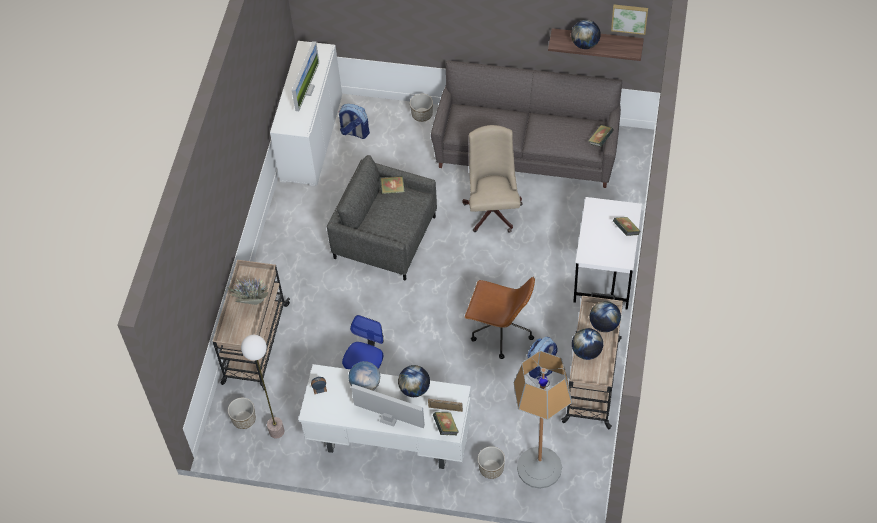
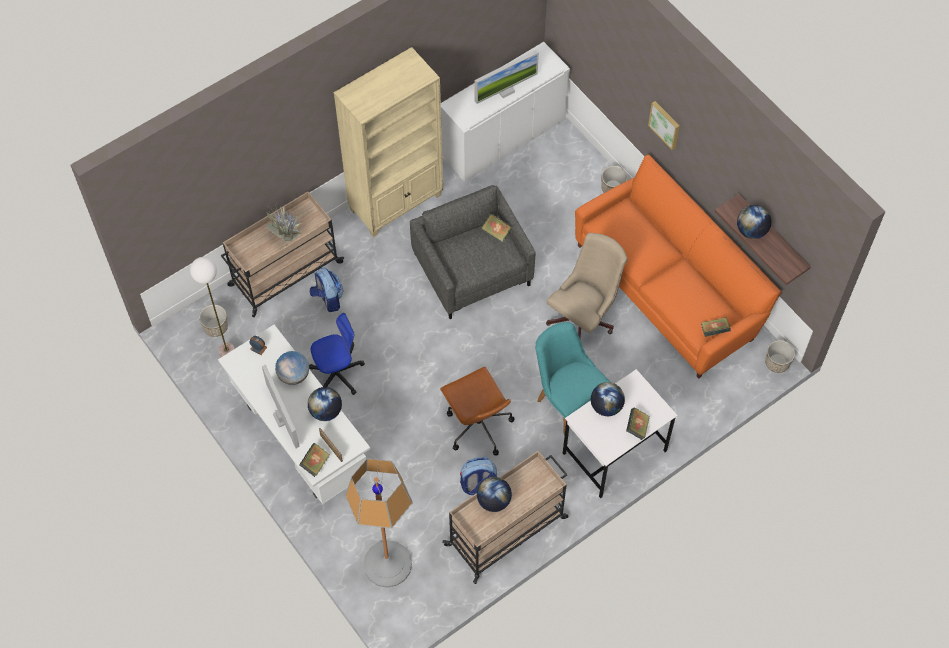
camera: 40 degrees right, 5 degrees up
(283, 235) = (396, 202): none -> beige bookcase
(354, 132) = (542, 160): backpack -> backpack (328, 299)
(491, 468) = (351, 531): planter -> planter (777, 363)
(527, 149) = (668, 289): grey sofa -> orange sofa
(538, 267) = (566, 399): none -> turquoise chair
(604, 324) = (533, 491): globe -> globe (606, 406)
(629, 18) = (803, 237): picture -> picture (665, 124)

